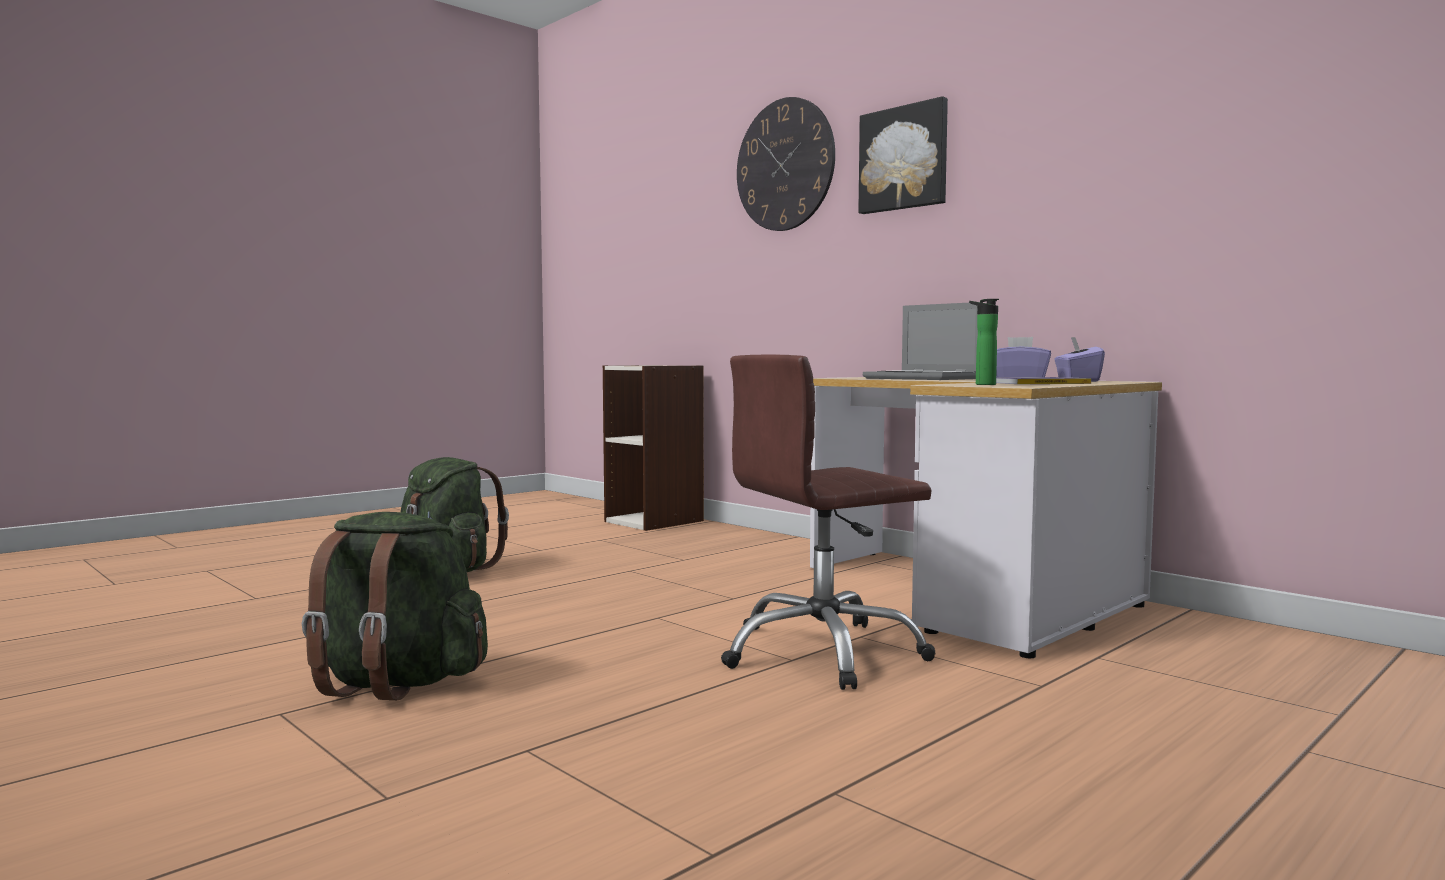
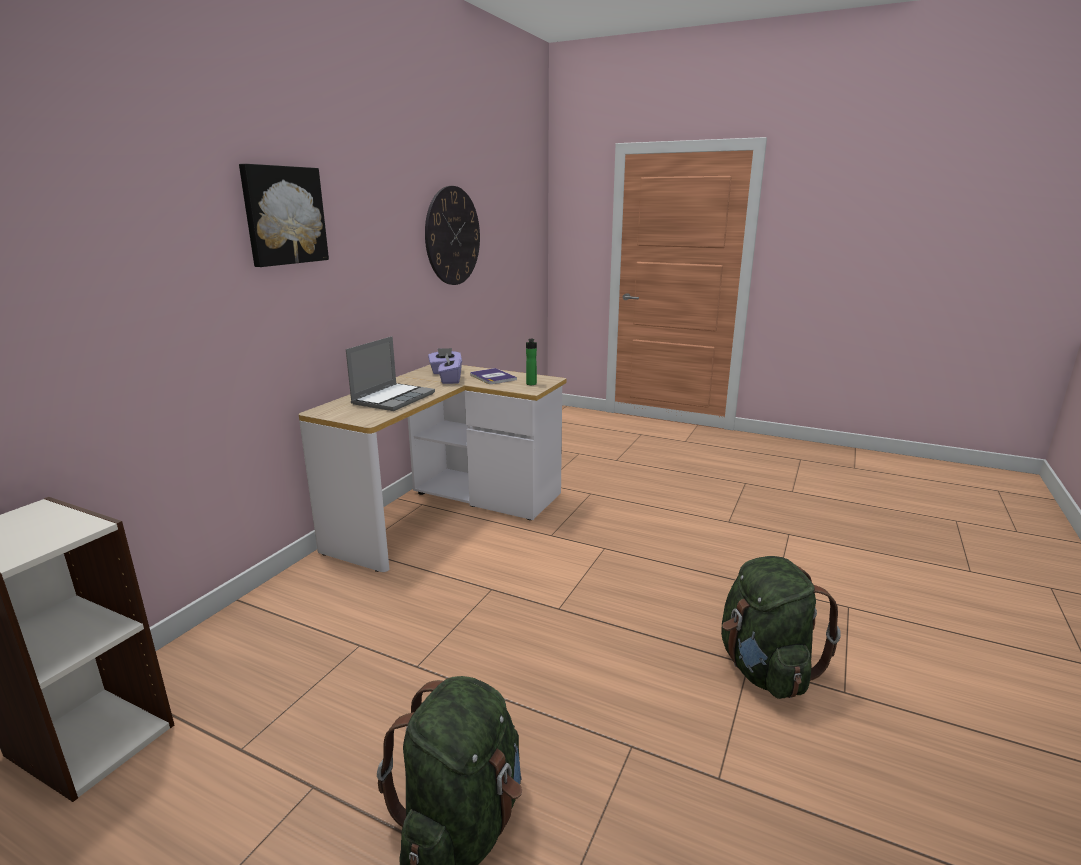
camera: 110 degrees left, 15 degrees up
(785, 165) = (133, 198): wall clock -> wall clock (452, 236)
(822, 653) = (587, 541): brown office chair -> none

